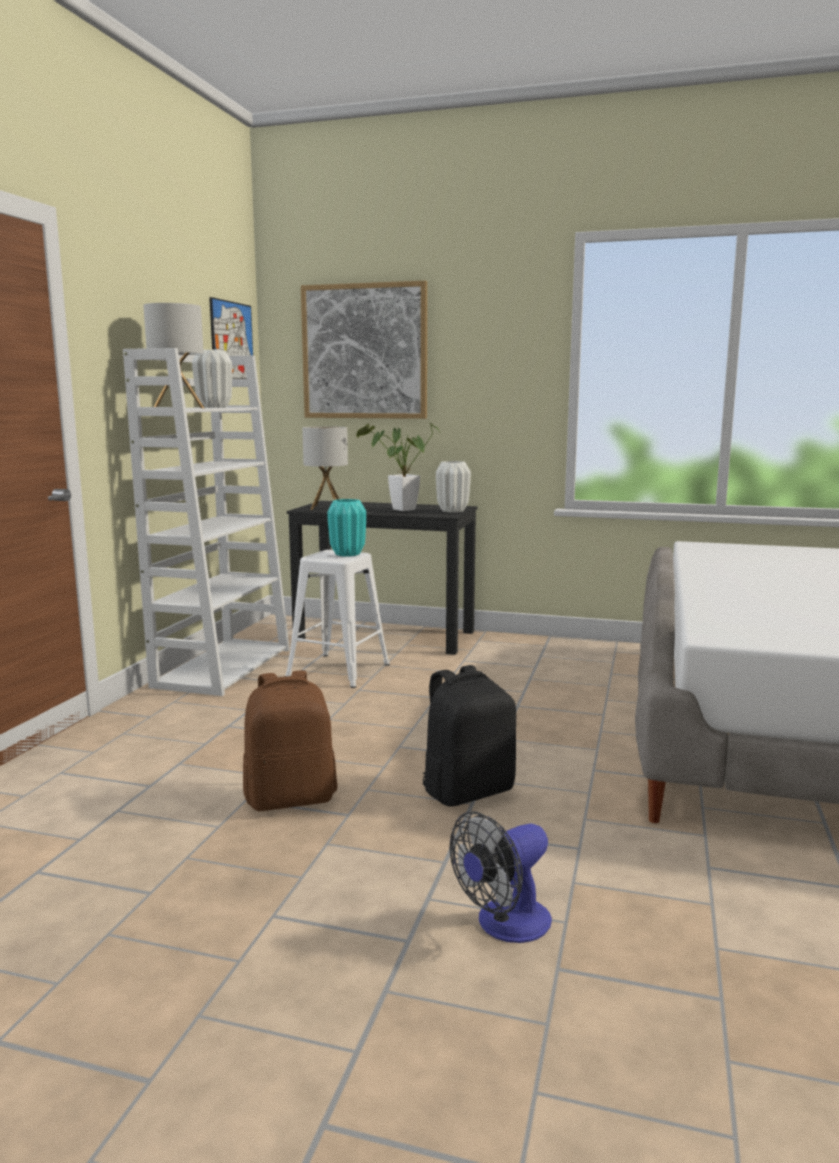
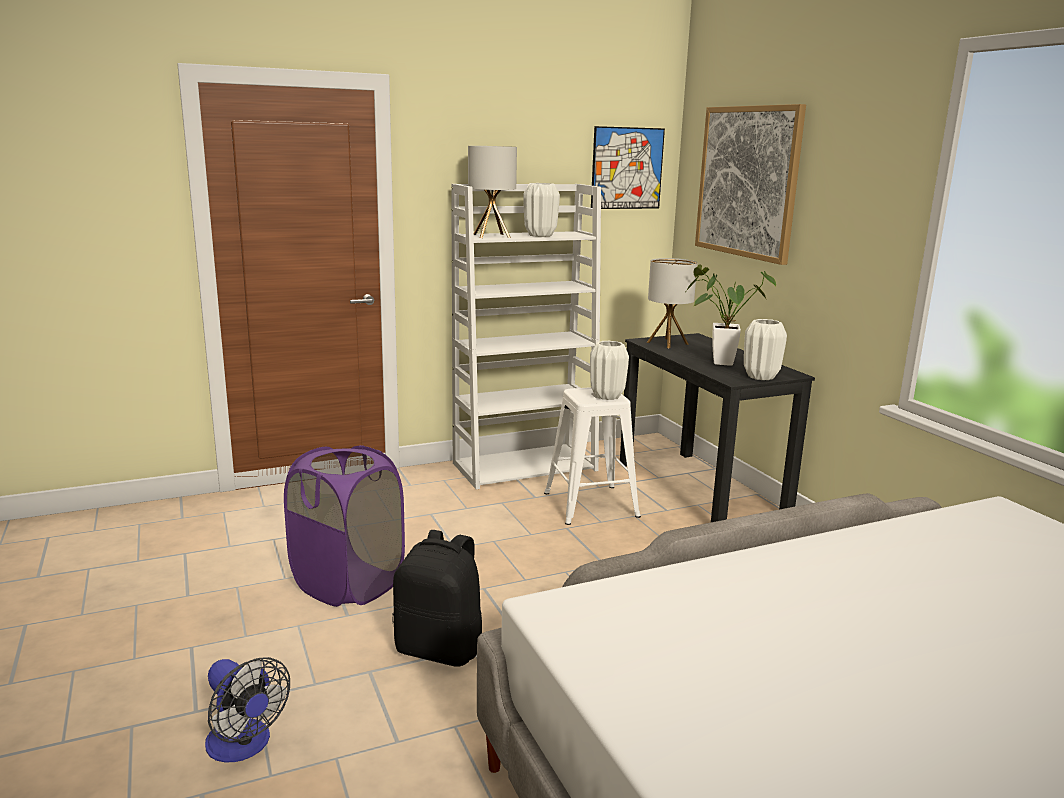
camera: 50 degrees right, 5 degrees up
(291, 798) = (348, 584): brown backpack -> purple laundry basket
(348, 554) = (607, 396): turquoise vase -> white vase
(504, 925) = (244, 746): fan -> fan turned 150 degrees counterclockwise

